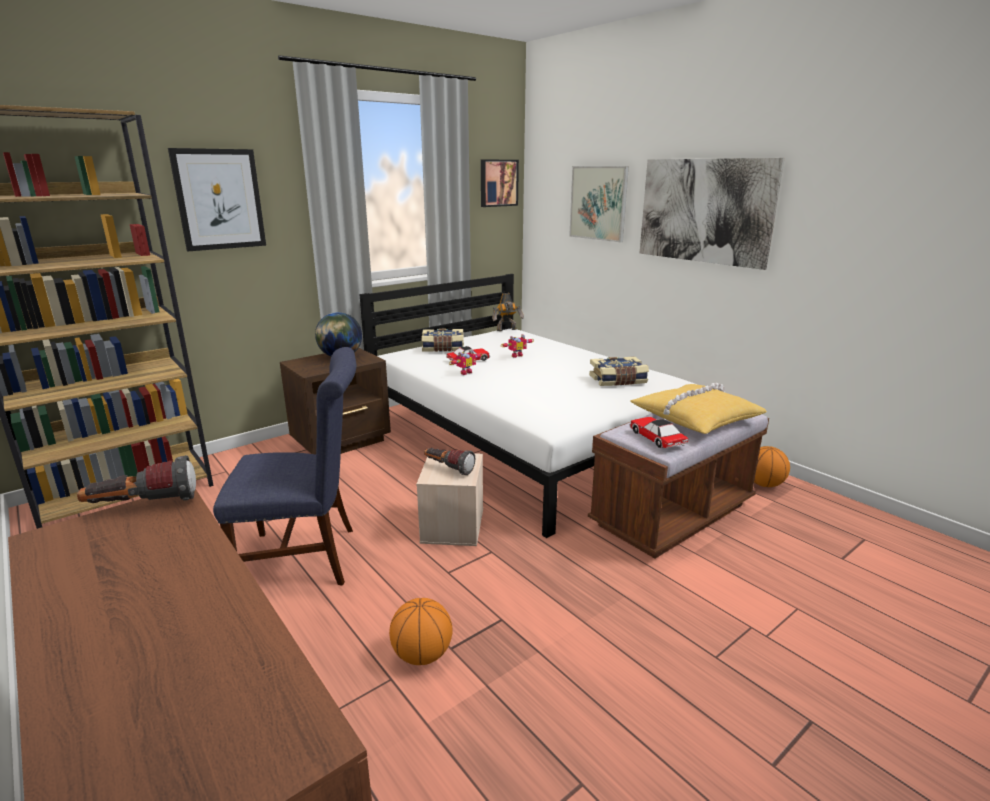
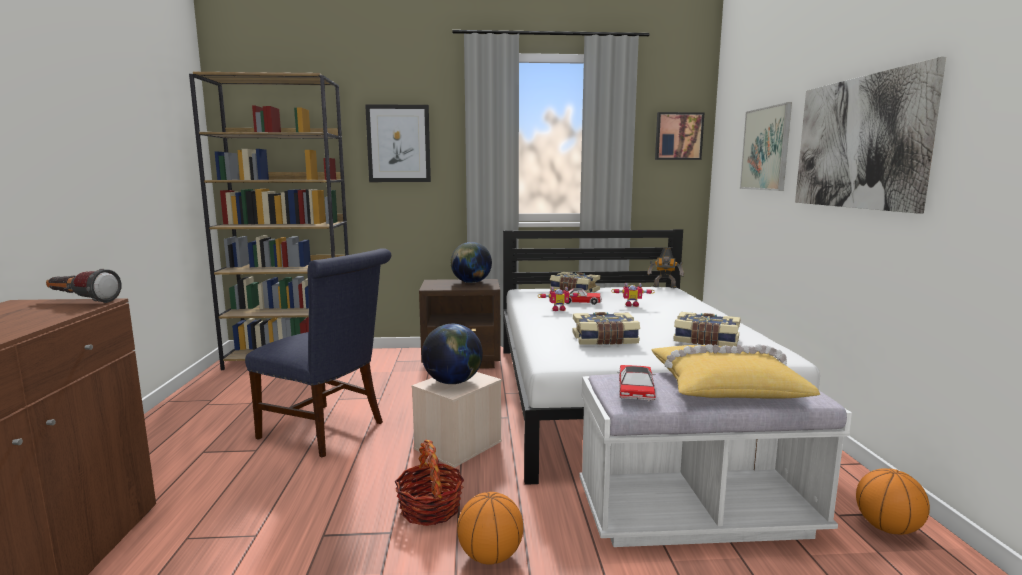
camera: 35 degrees right, 10 degrees down
(422, 655) = (298, 529): basketball -> basketball (490, 556)
(448, 469) = (453, 382): flashlight -> globe
(505, 587) = (430, 509): none -> basket
(553, 397) = (605, 340): none -> book
(672, 515) = (697, 514): brown bench -> white bench

